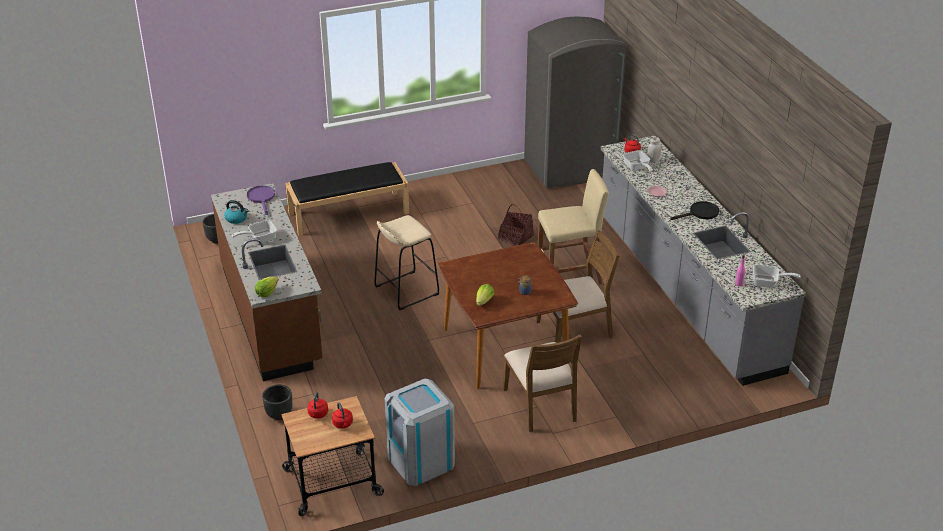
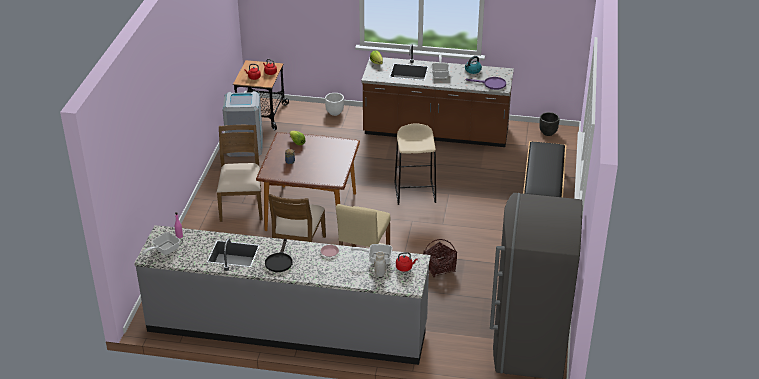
camera: 120 degrees right, 0 degrees up
(279, 414) = (334, 112): black planter -> white planter
(541, 405) = (242, 205): brown chair -> brown chair turned 75 degrees clockwise

